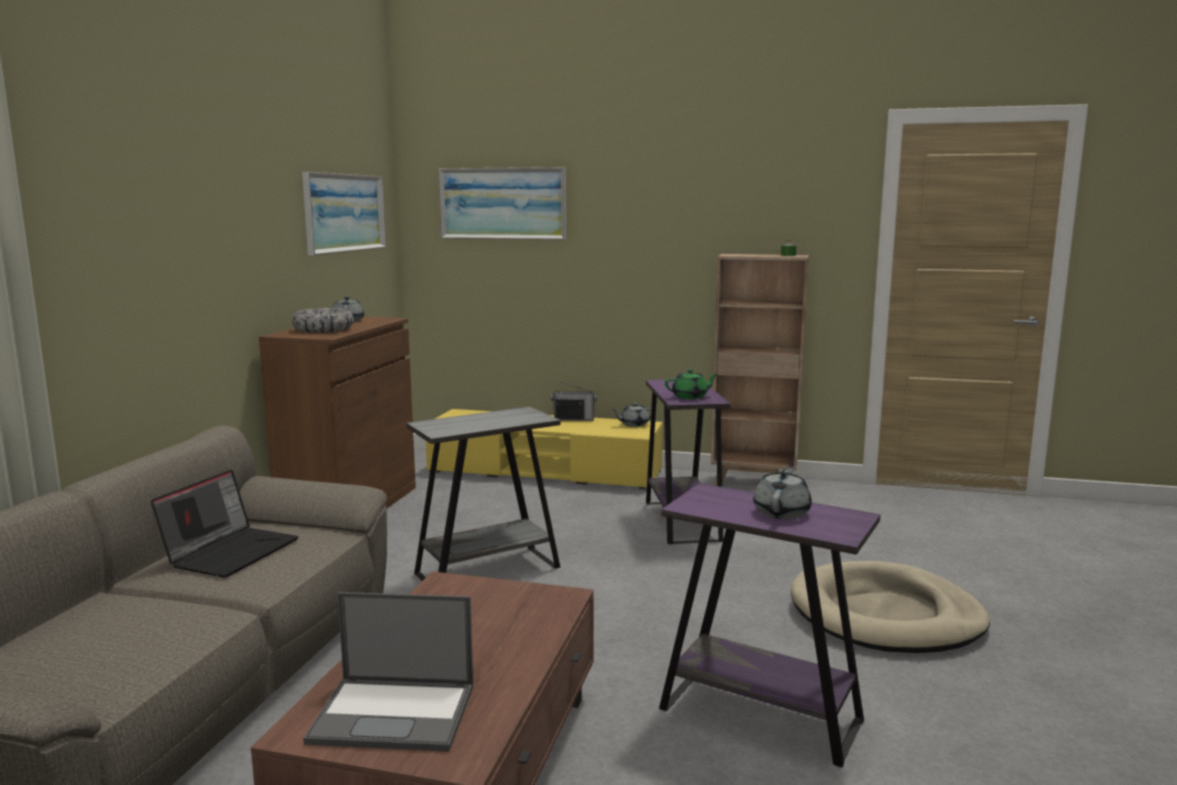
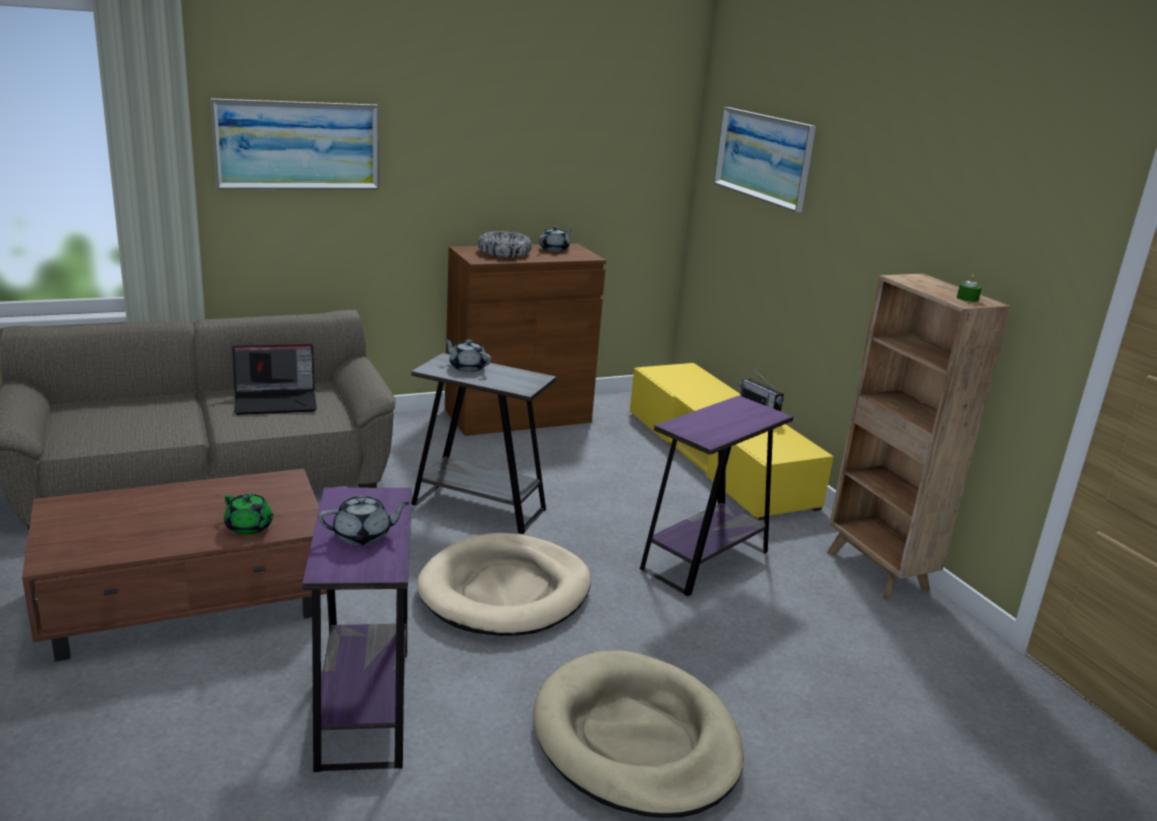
camera: 50 degrees right, 10 degrees up
(344, 213) = (600, 144): picture -> picture (298, 145)
(396, 713) = (91, 524): laptop -> none
(633, 424) = (795, 445): grey teapot -> grey teapot (467, 367)
(641, 601) = (505, 591): none -> beige dog bed
(690, 397) = (703, 427): green teapot -> green teapot (249, 527)

